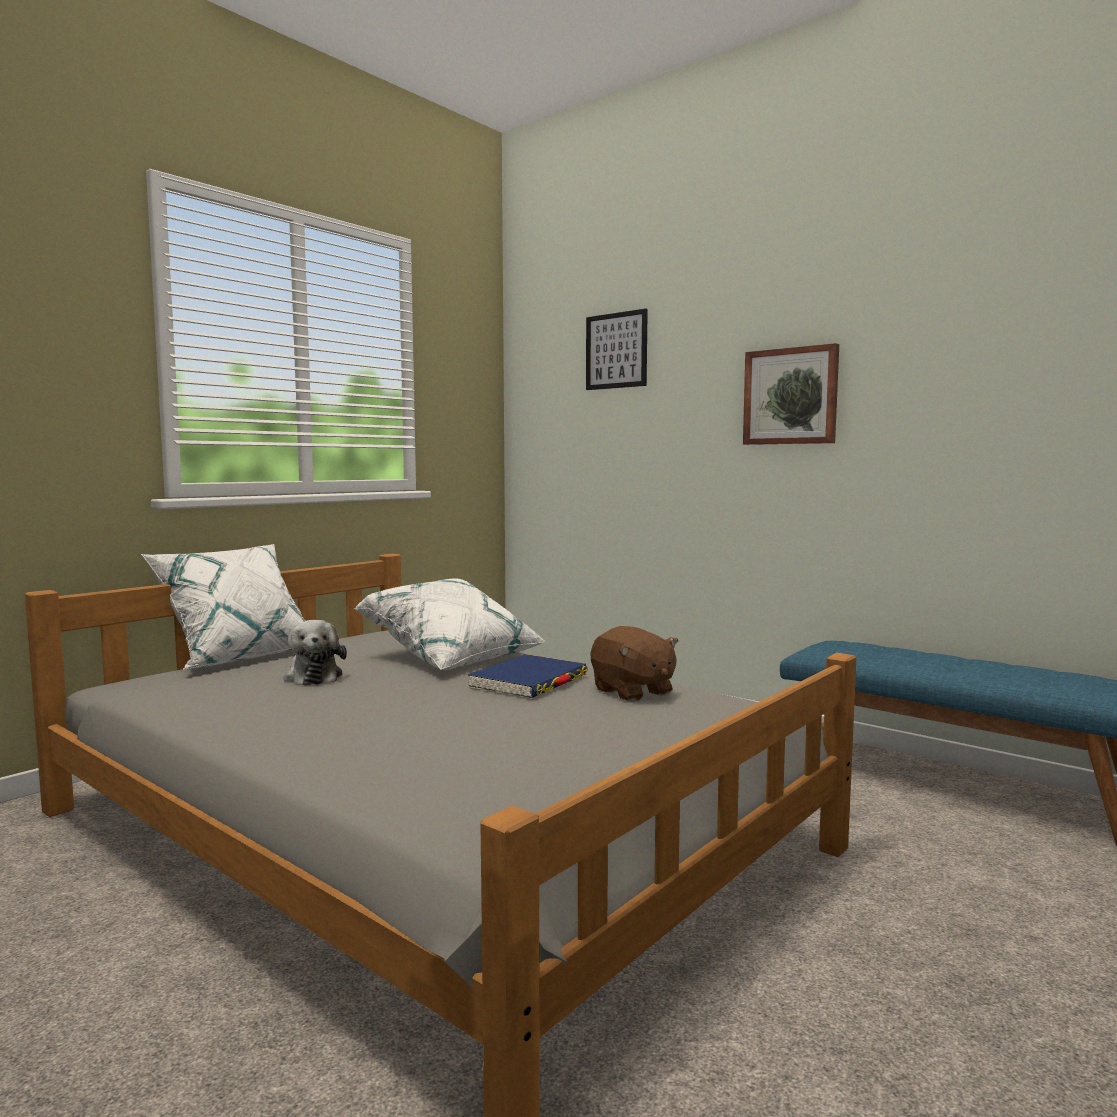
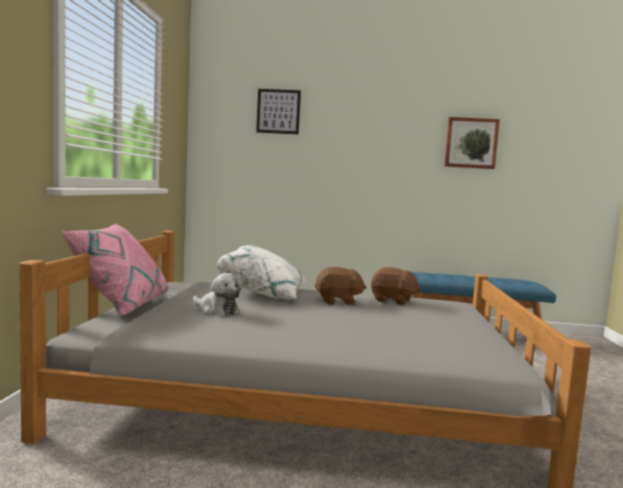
camera: 35 degrees left, 0 degrees up
(238, 657) = (121, 305): white pillow -> pink pillow
(529, 682) = (338, 301): blue book -> brown plush toy
(791, 396) = (385, 149): picture -> picture (471, 143)

